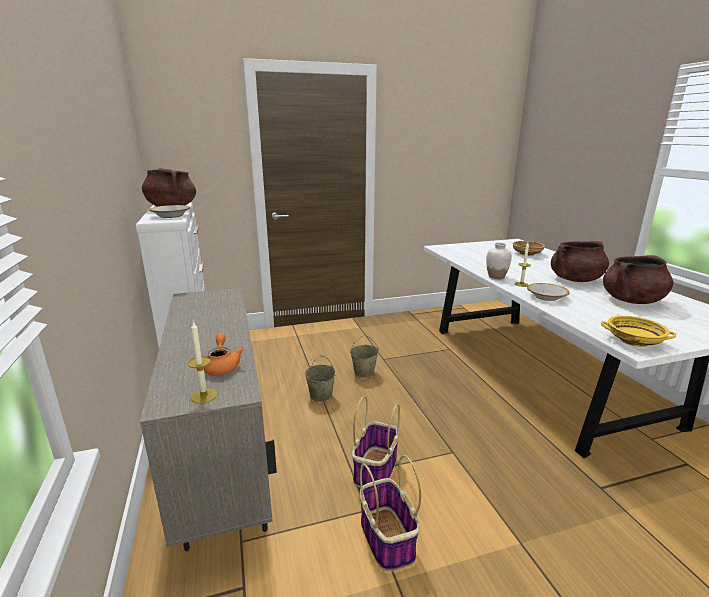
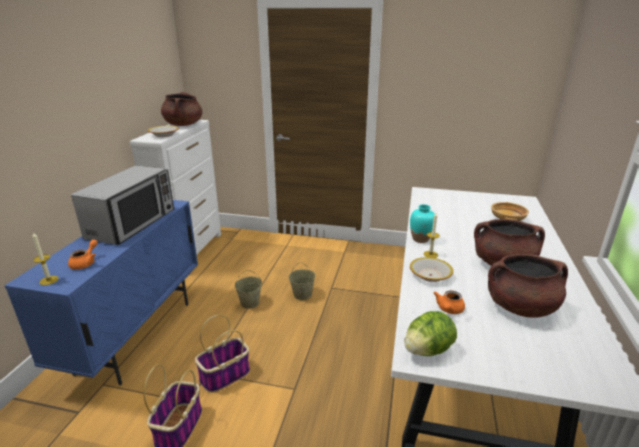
camera: 30 degrees right, 5 degrees up
(211, 318) = (132, 224): none -> microwave
(225, 472) = (137, 336): beige cabinet -> blue cabinet
(496, 277) = (420, 239): white vase -> turquoise vase
(598, 314) = (448, 310): none -> orange teapot
(634, 341) = (427, 350): yellow bowl -> lettuce

